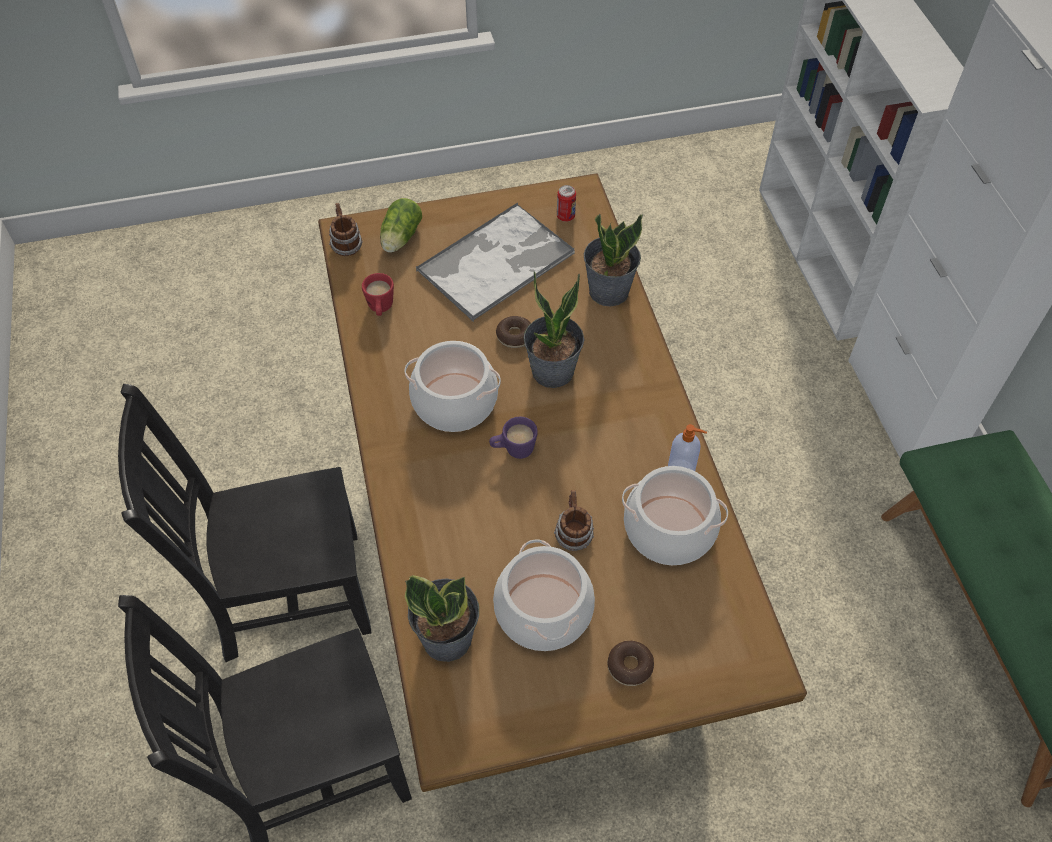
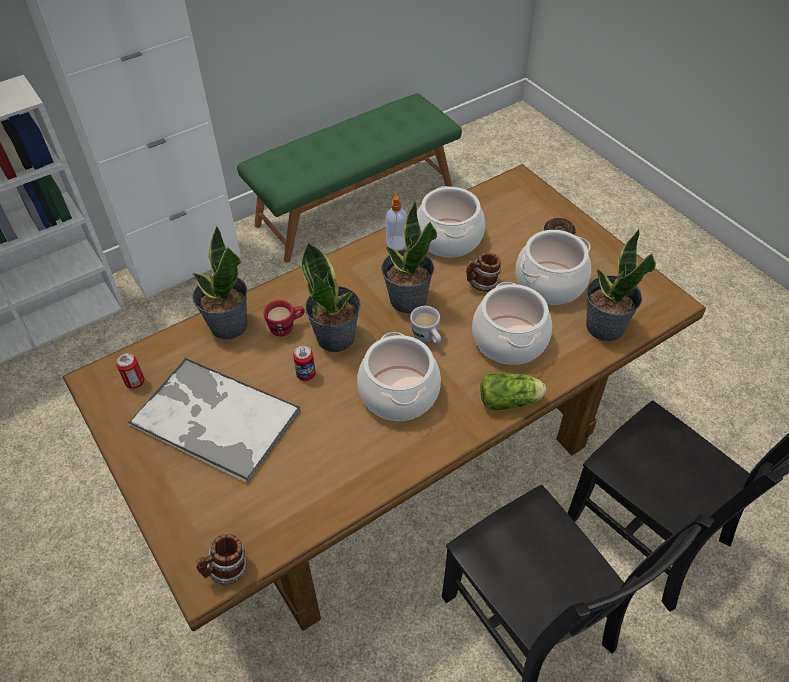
camera: 110 degrees left, 5 degrees down
(380, 309) = (311, 495): red mug -> red mug (287, 327)
(400, 239) = (202, 518): lettuce -> lettuce (511, 401)
(474, 527) = (510, 340): none -> cooking pot
(513, 450) = (427, 339): purple mug -> white mug
(515, 336) = (306, 374): donut -> can
(579, 450) = (407, 300): none -> potted plant

